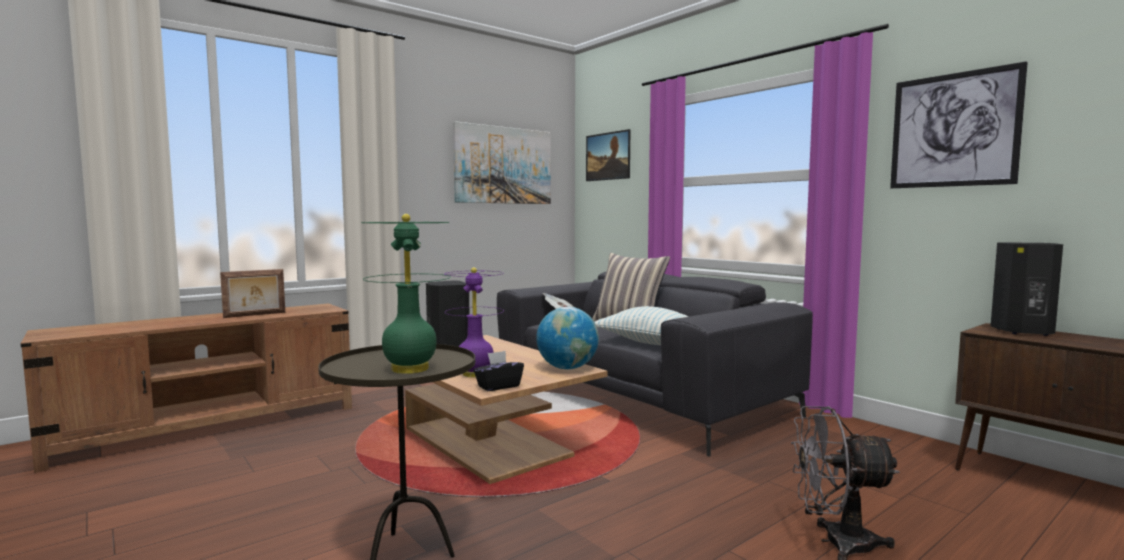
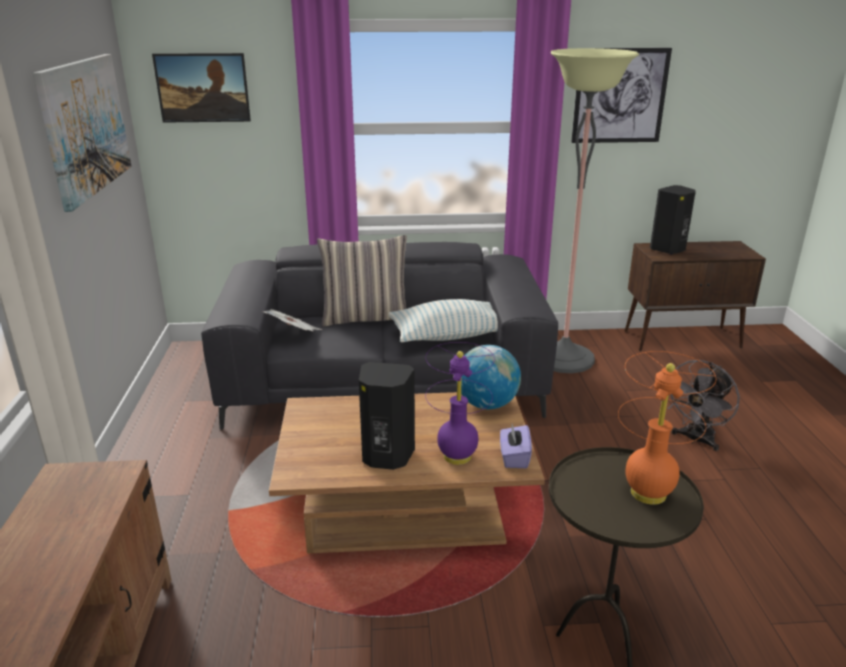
camera: 55 degrees left, 20 degrees up
(255, 315) = (57, 551): picture frame -> none
(410, 369) = (648, 493): green table lamp -> orange table lamp
(498, 386) = (514, 457): black tissue box -> purple tissue box
(834, 439) = (563, 358): none -> floor lamp

